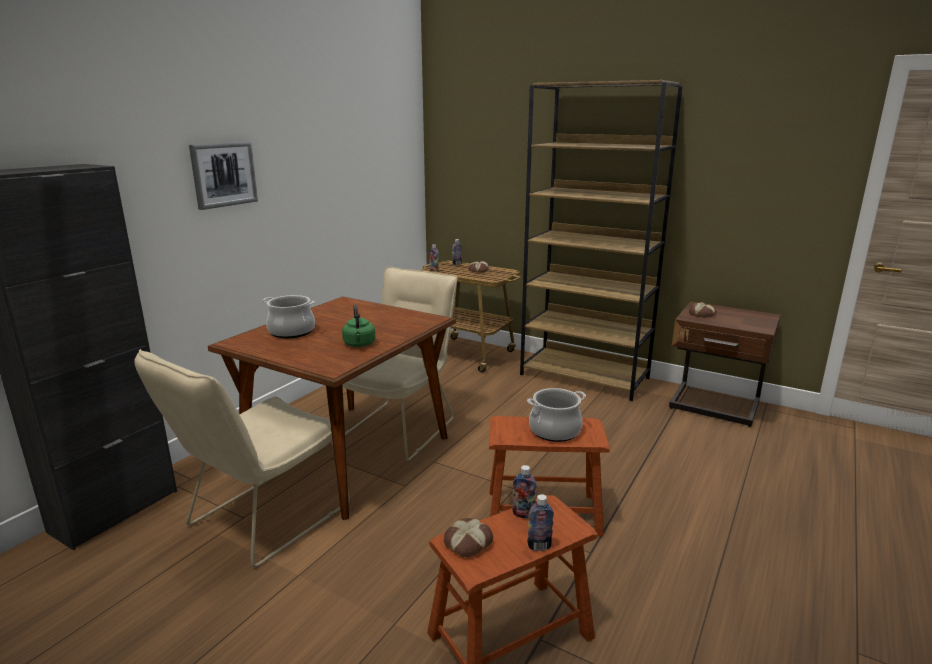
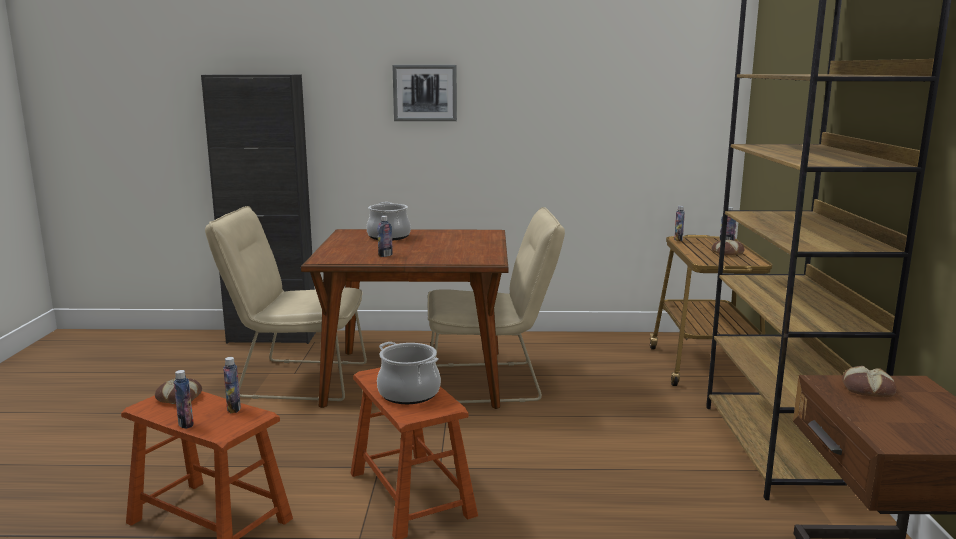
camera: 60 degrees right, 5 degrees down
(359, 344) = (385, 255): green kettle -> bottle

